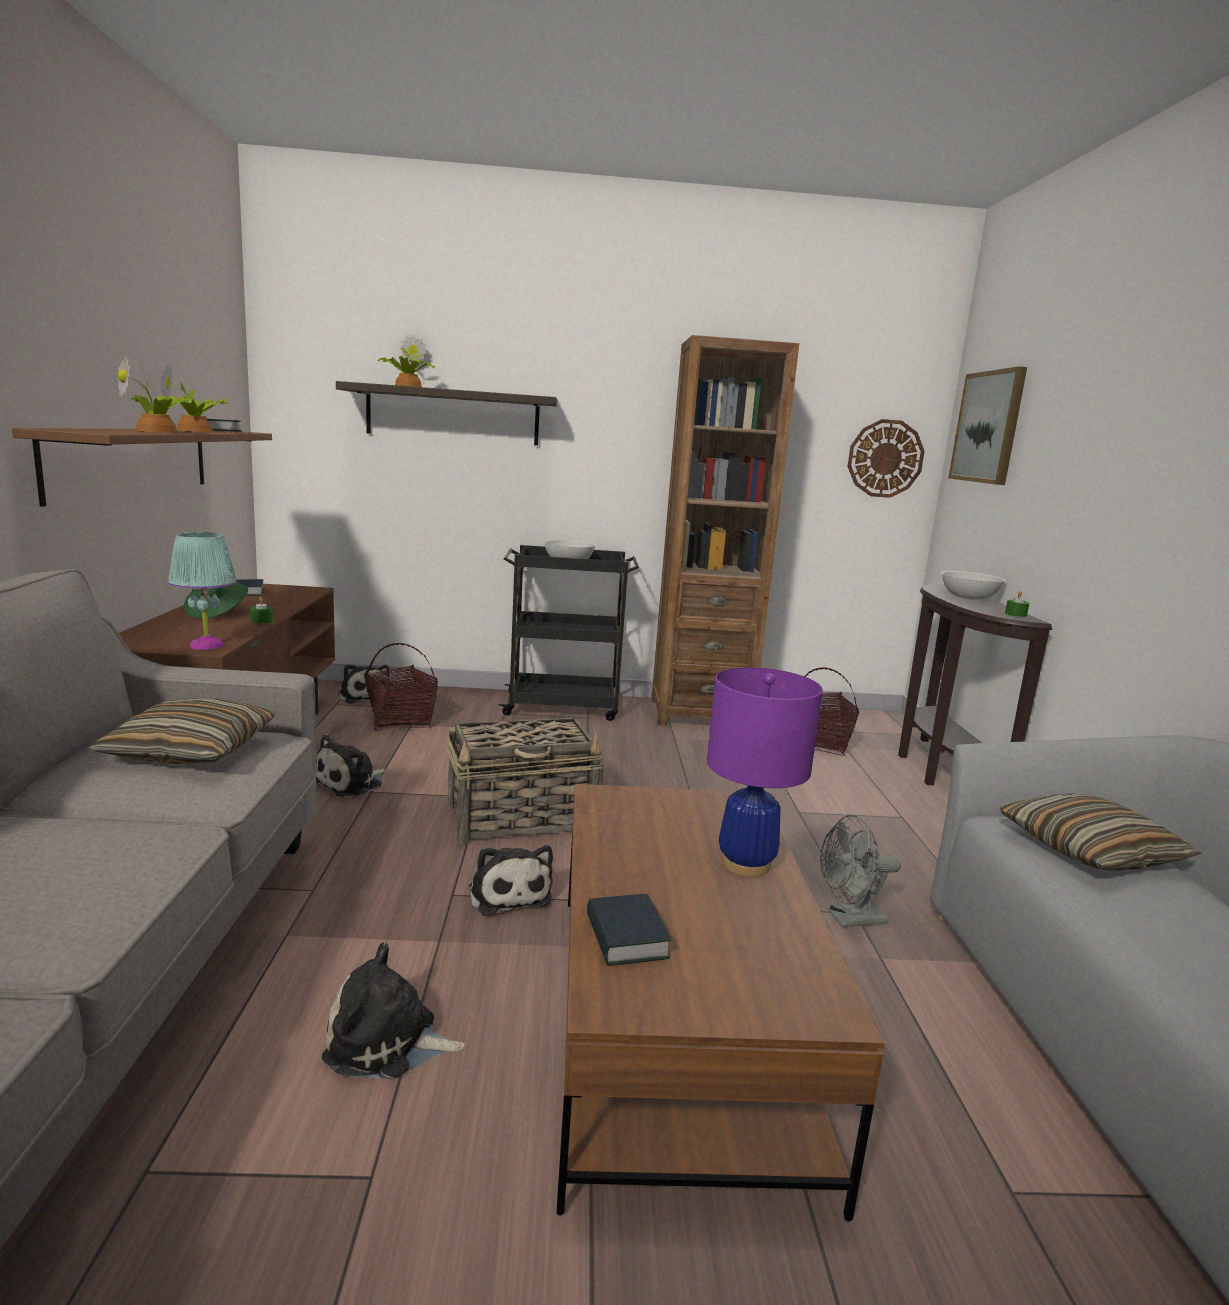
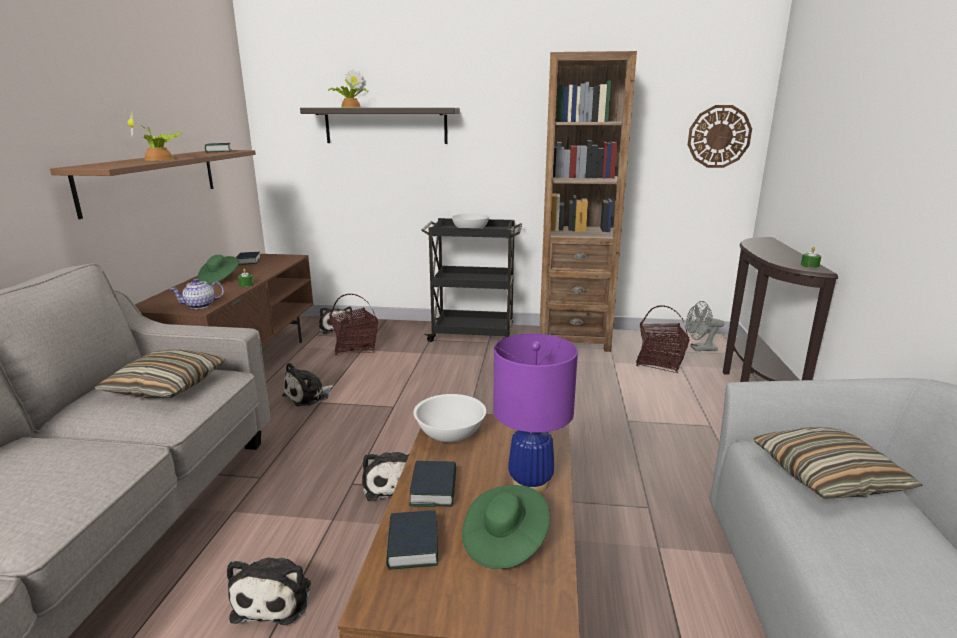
camera: 10 degrees right, 5 degrees up
(196, 431) = (195, 154): potted plant -> none
(207, 645) = (200, 306): turquoise table lamp -> teapot
(387, 1043) = (275, 597): plush toy -> plush toy turned 105 degrees counterclockwise
(522, 819) = (418, 424): basket -> none
(625, 874) = (434, 489): none -> book
(742, 930) = (504, 542): none -> green hat
(849, 919) = (642, 513): grey fan -> grey fan (699, 349)
(969, 597) = (777, 250): white bowl -> white bowl (451, 434)
(988, 427) = (800, 107): picture -> none

